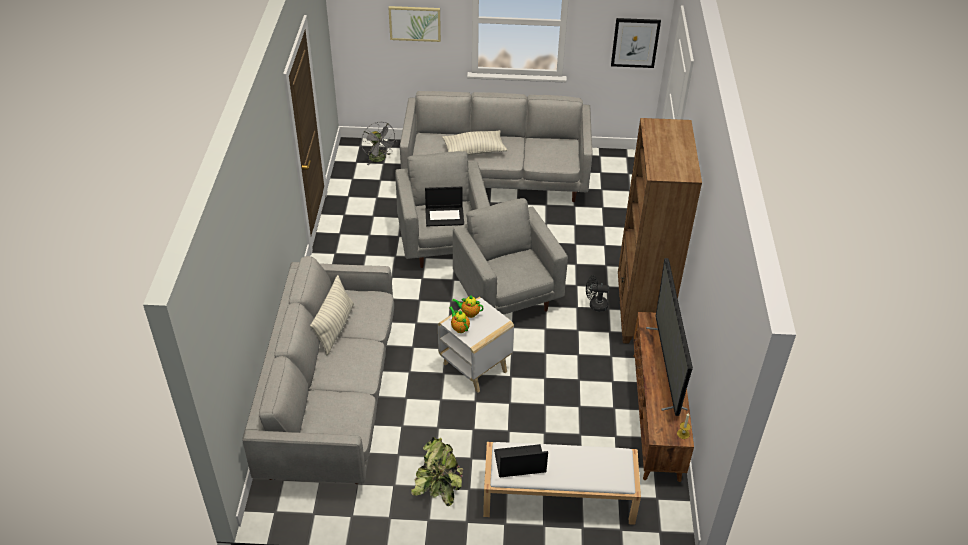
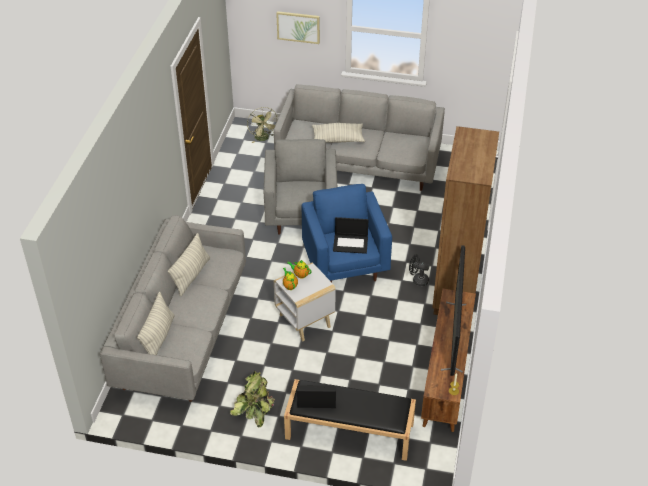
camera: 10 degrees right, 0 degrees up
(310, 409) = (158, 337): none -> pillow
(379, 159) = (263, 139): grey fan -> green fan
(445, 216) = (301, 193): laptop -> laptop (351, 244)
(507, 295) = (345, 264): grey armchair -> blue armchair
(557, 497) = (348, 431): white bench -> black bench
(635, 42) = (485, 57): picture -> none

